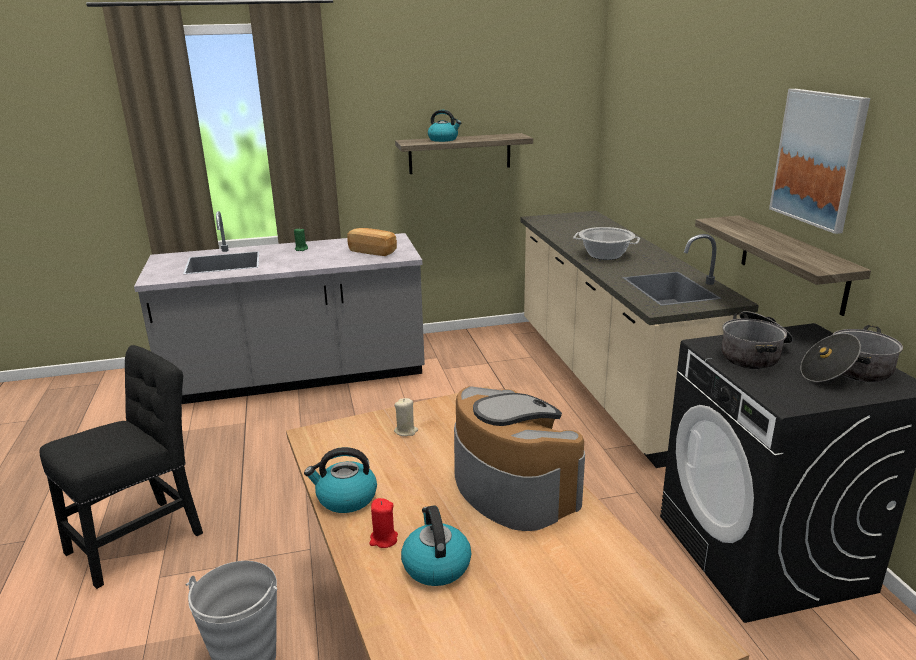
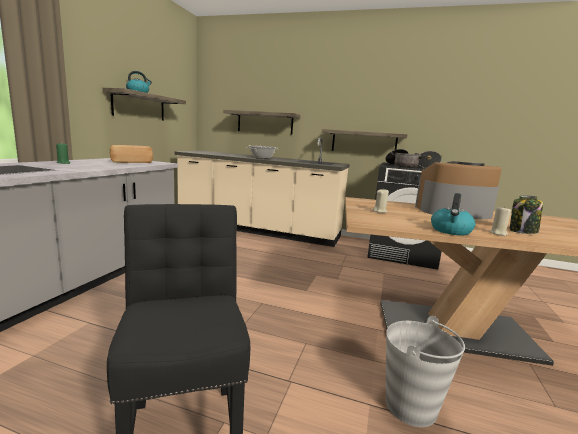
camera: 60 degrees left, 10 degrees down
(383, 539) = (498, 233): red candle -> beige candle
(436, 565) = (523, 231): kettle -> jar
(664, 178) = (265, 123): none -> shelf
(818, 158) = (373, 98): picture -> none

